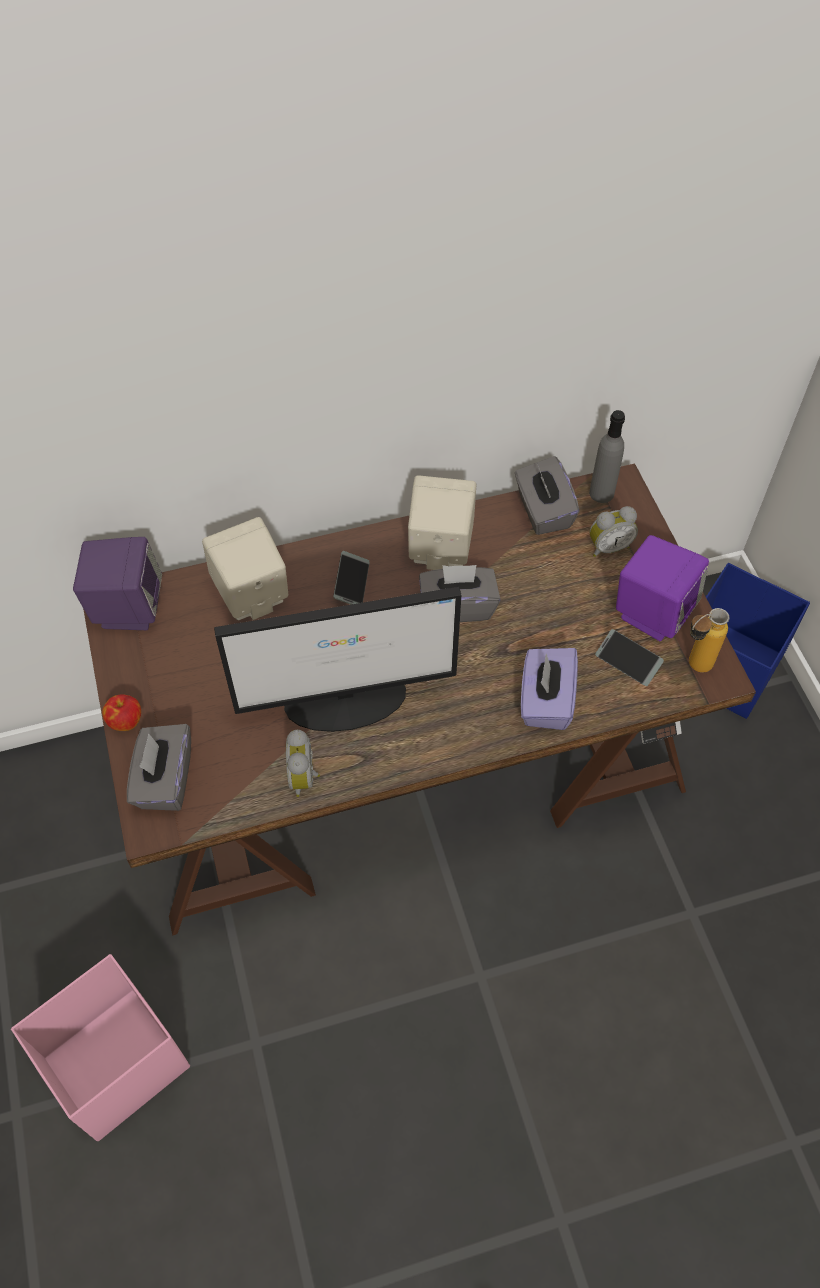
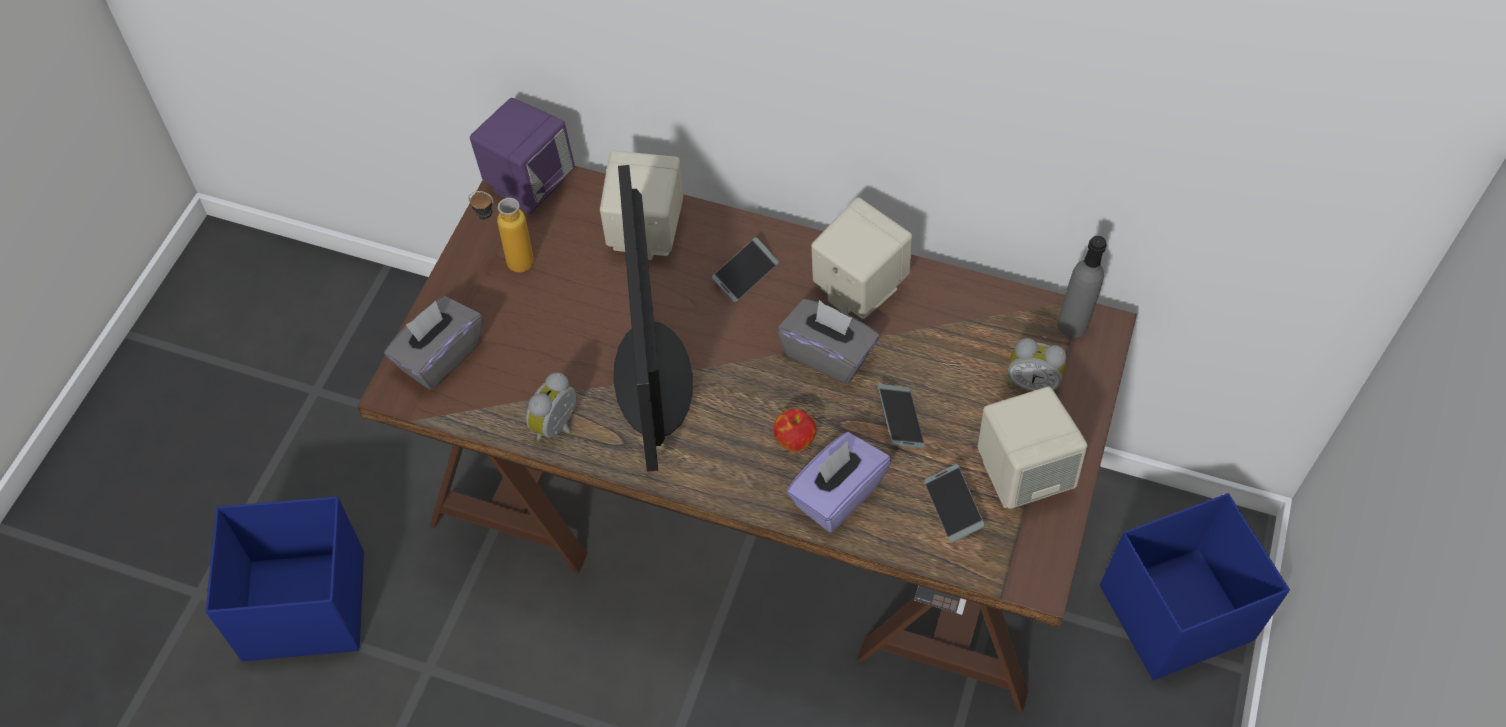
camera: 35 degrees right, 0 degrees up
(114, 1063) = (302, 605): pink storage box -> blue storage box
(125, 721) = (448, 285): apple -> apple (794, 439)
(347, 699) = (652, 380): monitor -> monitor turned 60 degrees clockwise
(543, 511) = (993, 309): grey tissue box -> none
(544, 623) = (900, 420): none -> phone
(652, 612) = (1022, 474): purple speaker -> beige speaker
(692, 668) = (1015, 553): bottle -> bottle (509, 262)

